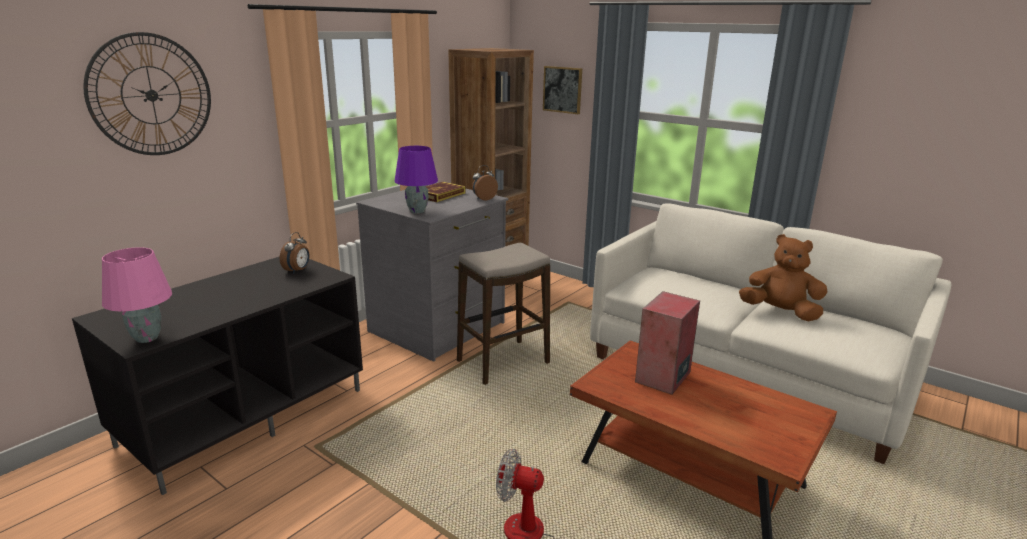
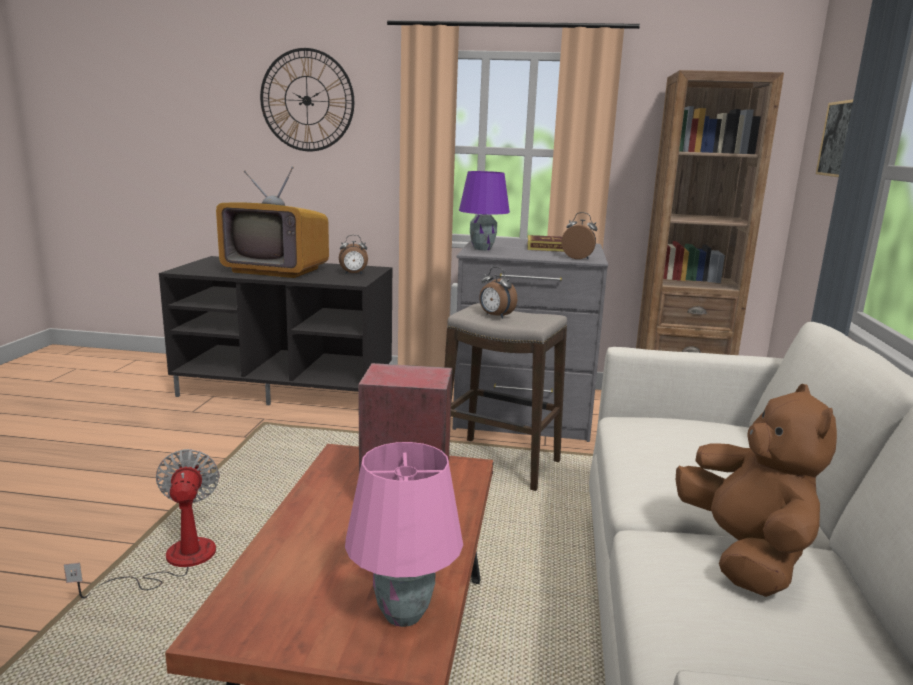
camera: 60 degrees right, 5 degrees down
(146, 338) = (191, 270): pink table lamp -> pink table lamp (402, 614)
(226, 298) = (276, 270): none -> television
(502, 258) = (495, 316): none -> alarm clock

